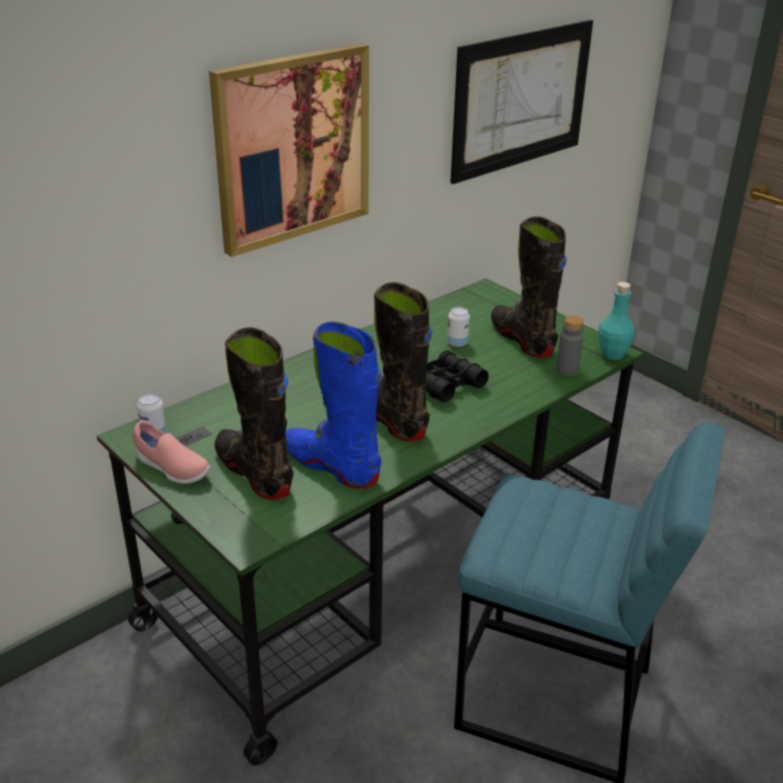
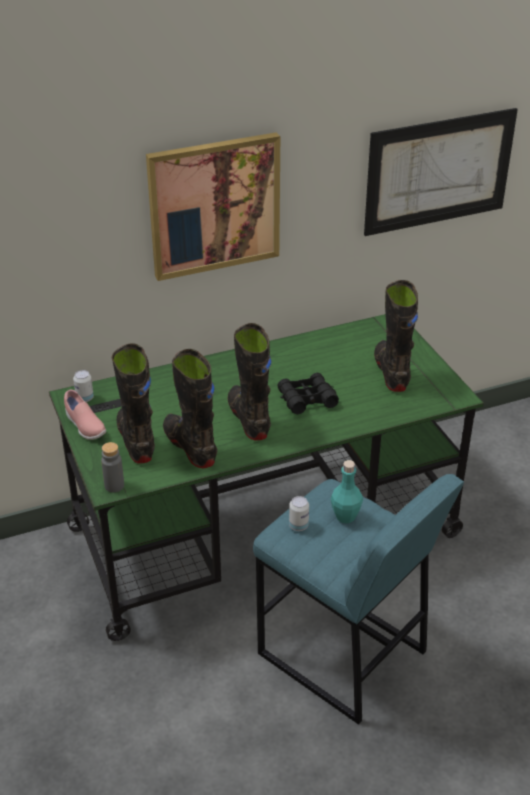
camera: 20 degrees right, 5 degrees up
(332, 466) = (190, 447): blue boot -> black boot
(457, 343) = (338, 366): can -> can (298, 526)
(567, 370) = (409, 406): grey bottle -> grey bottle (114, 486)
(612, 354) = (455, 399): turquoise bottle -> turquoise bottle (345, 516)

